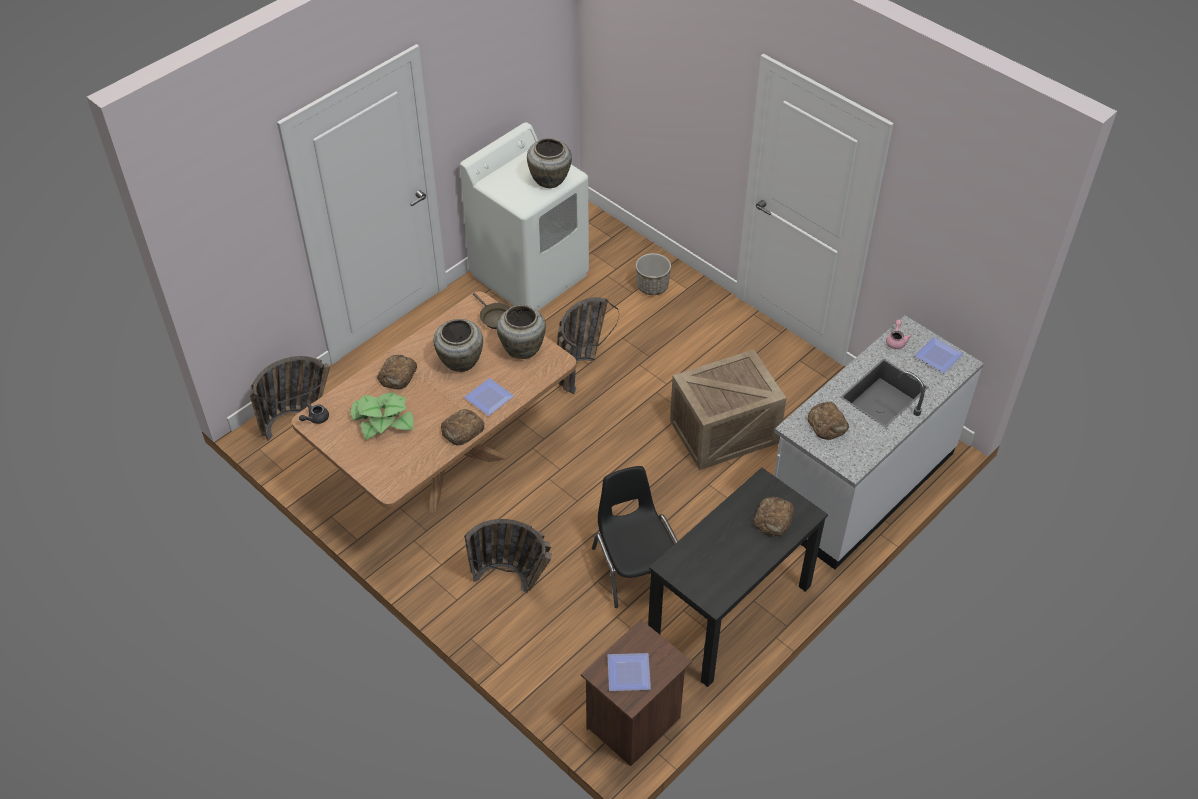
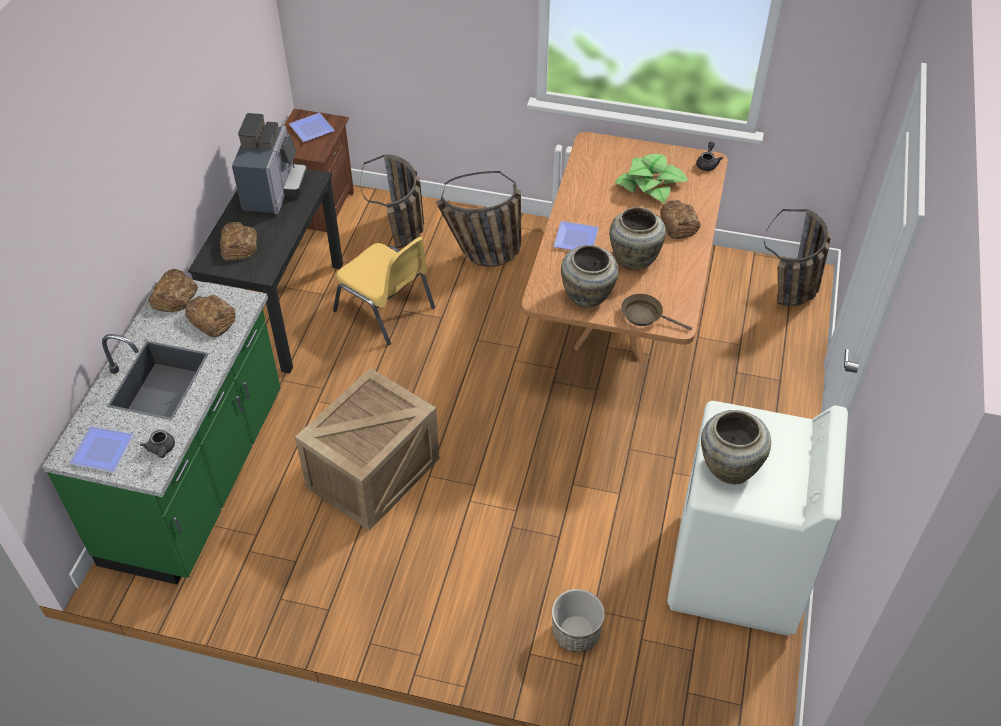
camera: 150 degrees right, 0 degrees up
(462, 430) = (573, 204): bread -> bread (174, 295)
(581, 367) = (577, 476): basket -> basket (403, 238)
(636, 566) = (386, 310): black chair -> yellow chair
(715, 569) = (274, 191): none -> coffee machine
(860, 485) = (197, 479): white counter -> green counter
(896, 341) = (162, 450): pink teapot -> grey teapot

